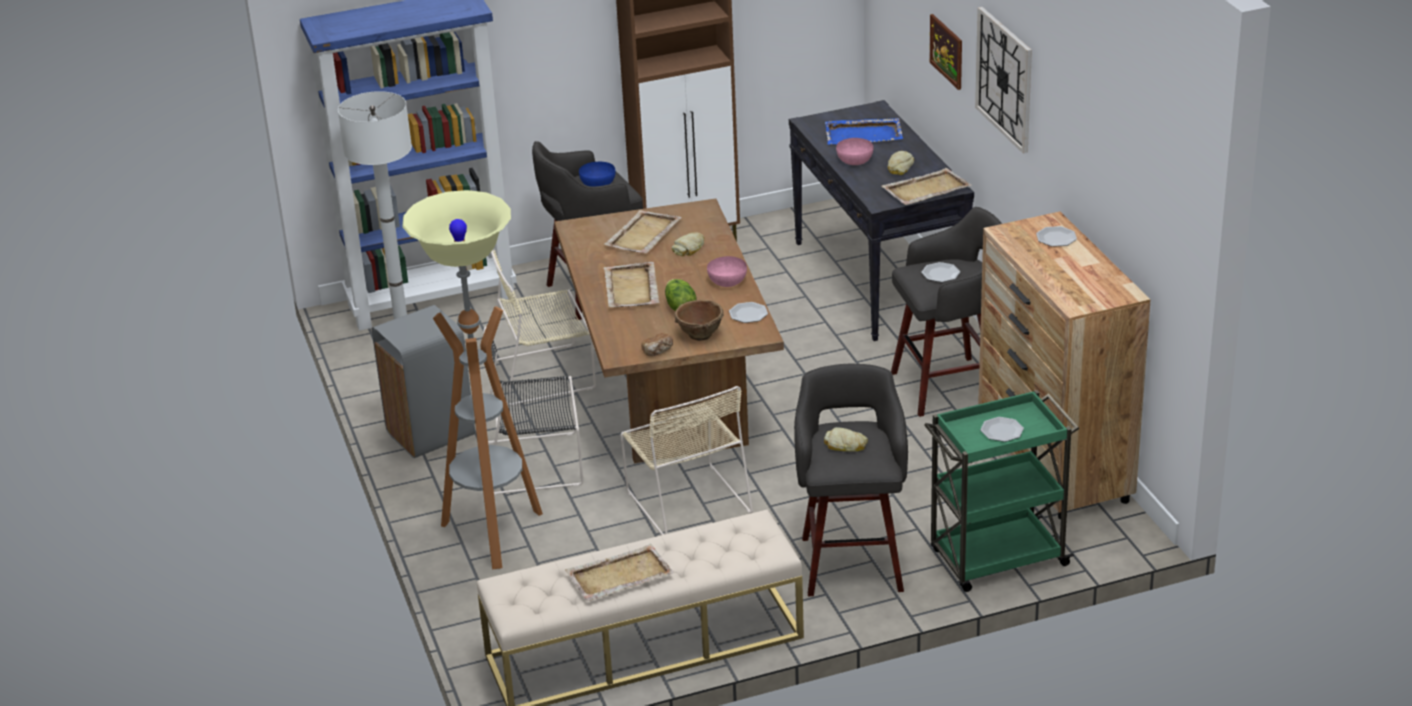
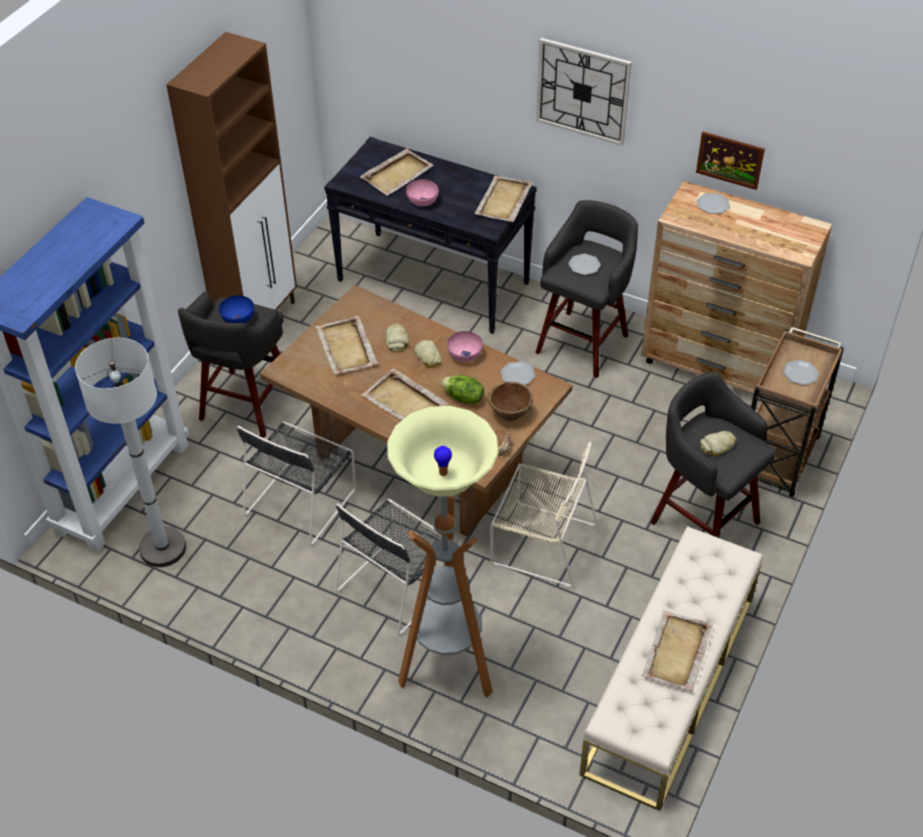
camera: 45 degrees left, 15 degrees up
(429, 434) = (283, 611): grey trash can -> none
(545, 374) = (302, 500): beige chair -> black chair
(864, 134) = (397, 174): blue tray -> beige tray
(899, 167) = (460, 190): bread -> bread (427, 357)
(946, 51) = (476, 82): picture -> picture (730, 160)
(996, 559) = (777, 459): green cart -> brown cart

